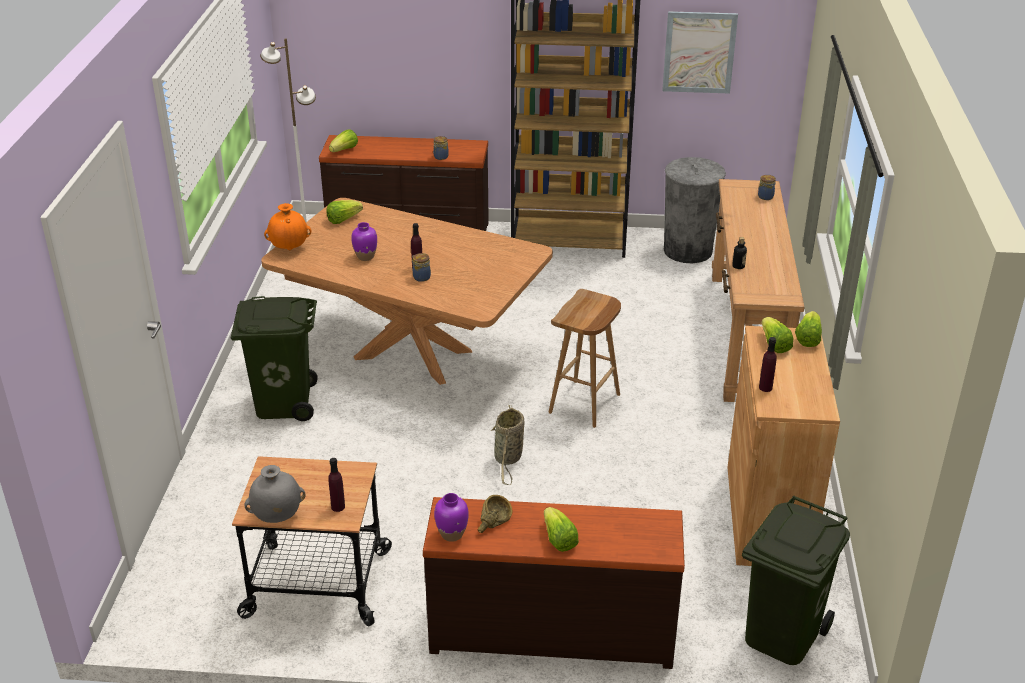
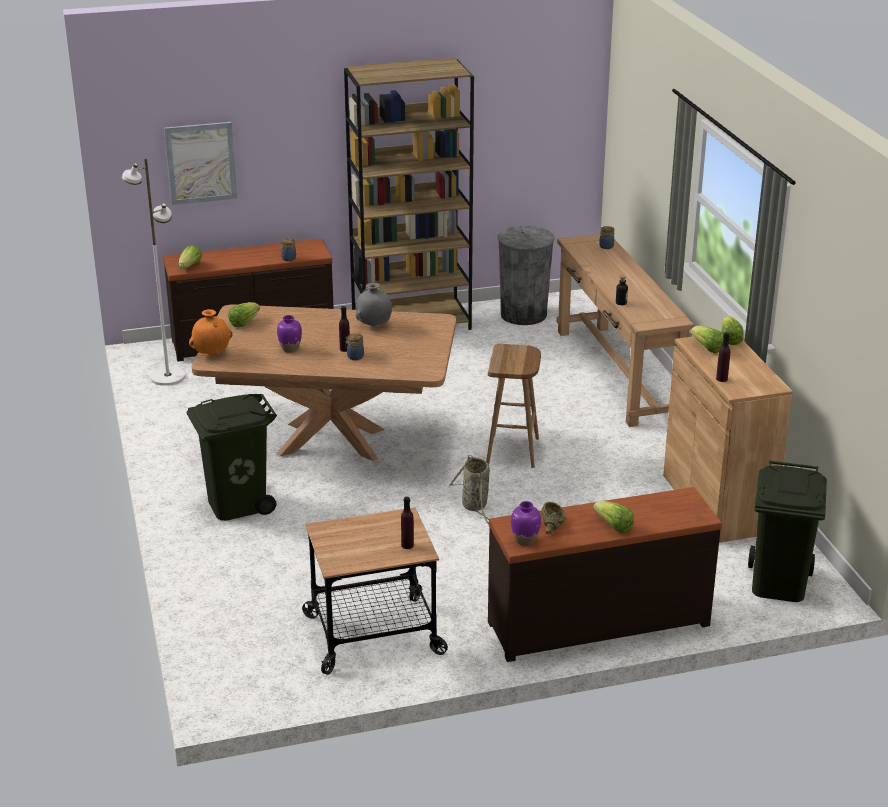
camera: 20 degrees left, 5 degrees down
(277, 517) = (360, 564): grey vase -> grey vase (374, 326)
(699, 52) = (512, 128): picture -> picture (201, 163)

